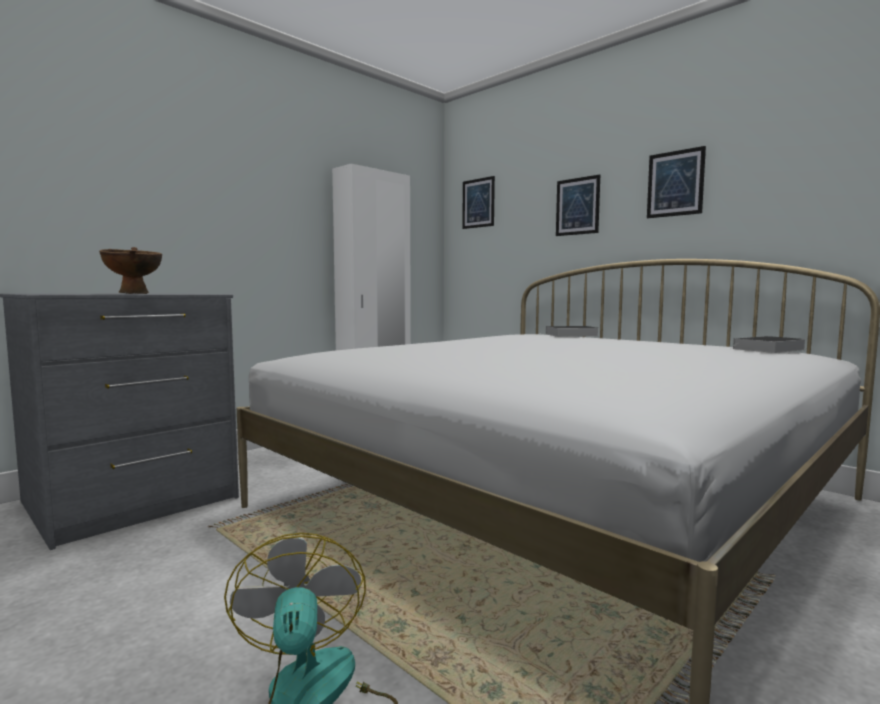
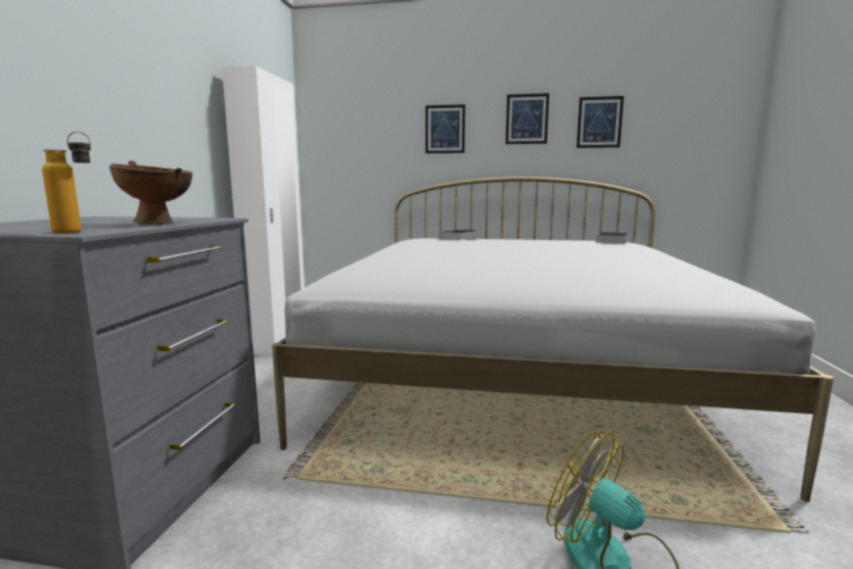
camera: 35 degrees left, 5 degrees up
(47, 293) = (78, 232): none -> bottle
(478, 203) = (340, 116): picture -> picture (599, 122)

